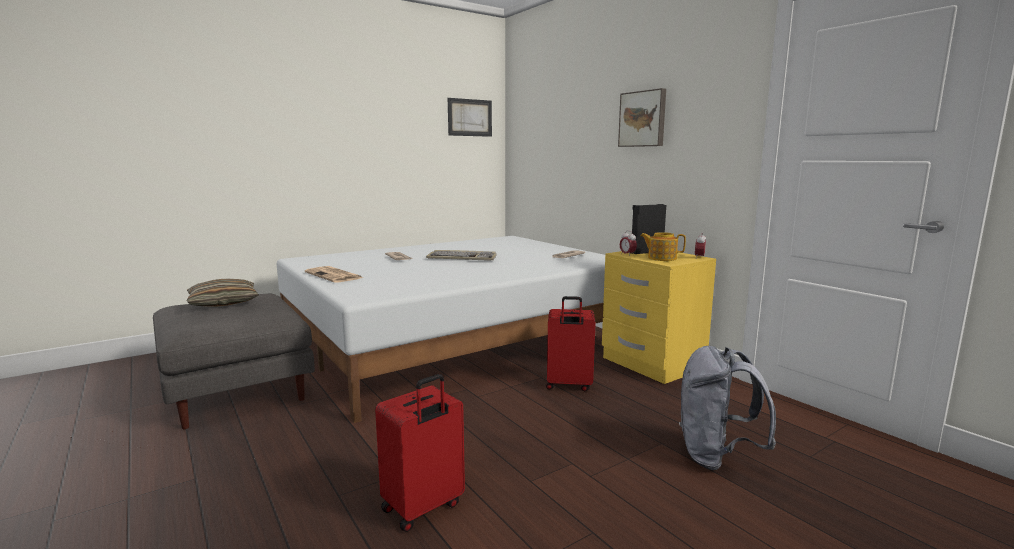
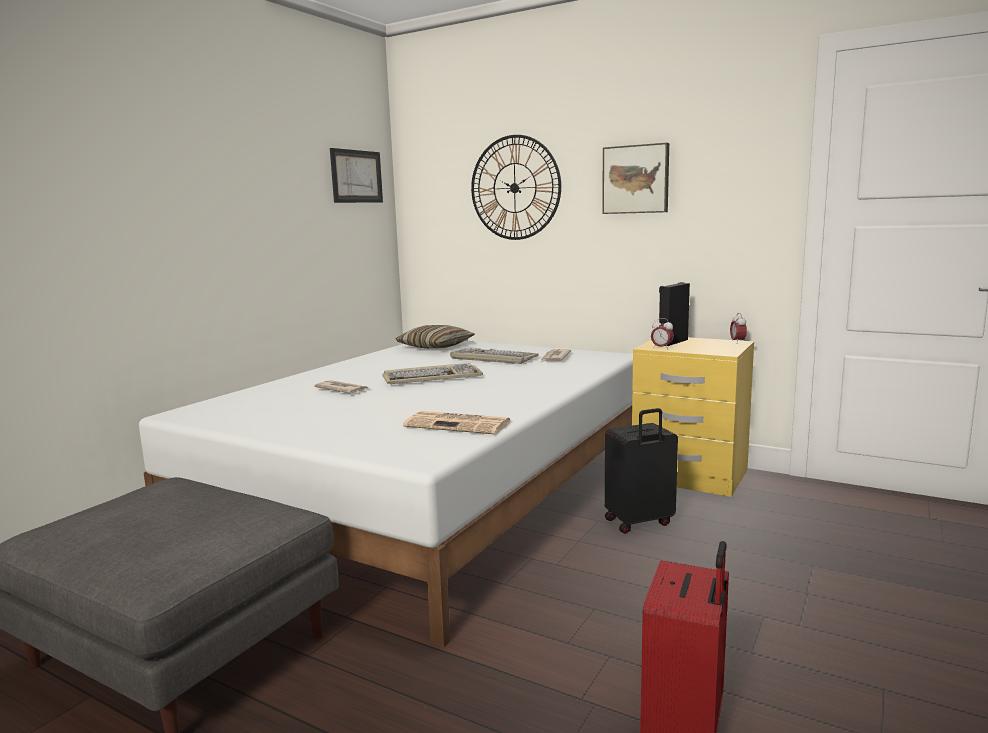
camera: 25 degrees left, 0 degrees up
(223, 303) = (132, 508): pillow -> pillow (435, 346)
(334, 275) = (305, 430): newspaper -> newspaper (459, 424)
(525, 252) = (492, 358): none -> keyboard
(568, 385) = (639, 522): red suitcase -> black suitcase
(569, 126) = (515, 188): none -> wall clock
(661, 258) = (705, 348): teapot -> none
(716, 456) = (876, 565): grey backpack -> none

